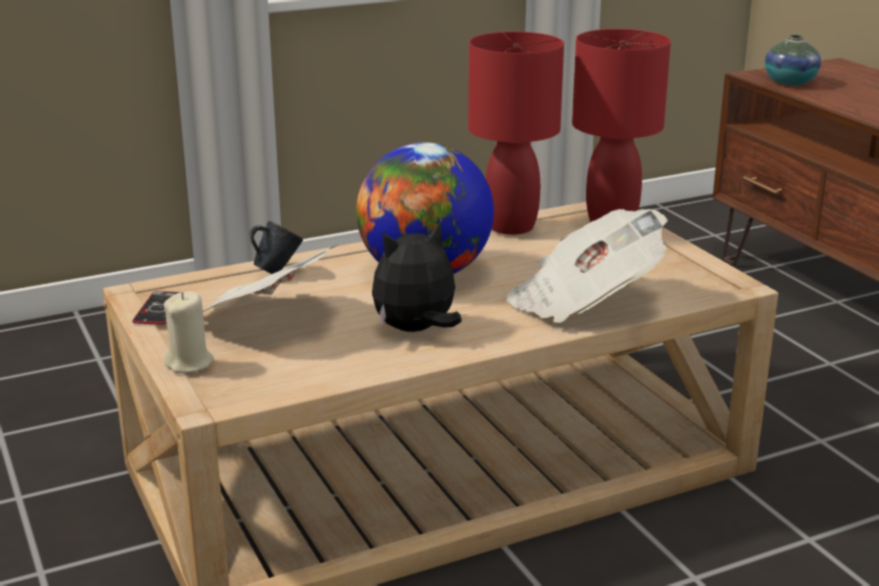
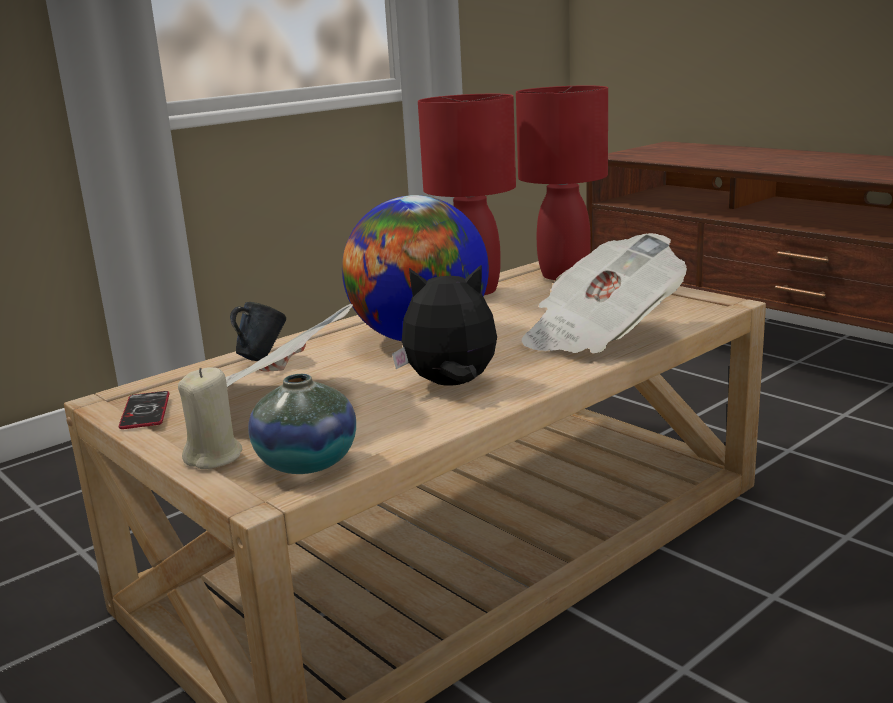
camera: 15 degrees left, 5 degrees down
(416, 330) = (451, 385): plush toy -> plush toy turned 45 degrees clockwise
(790, 82) = (647, 156): vase -> vase (307, 463)

